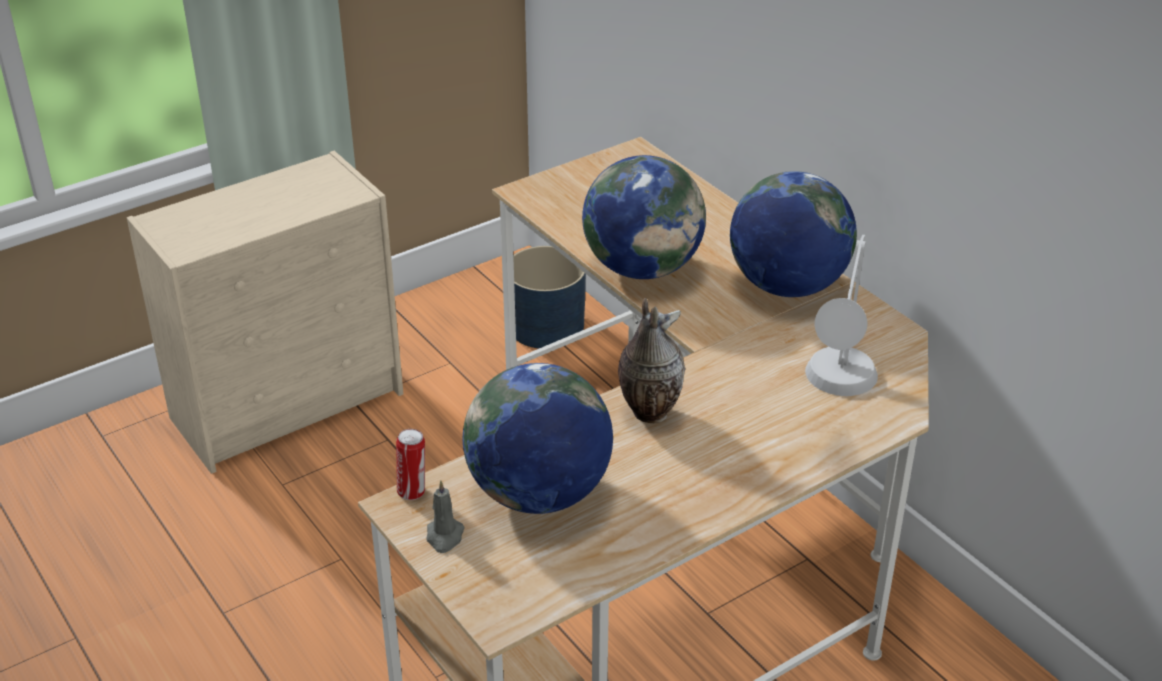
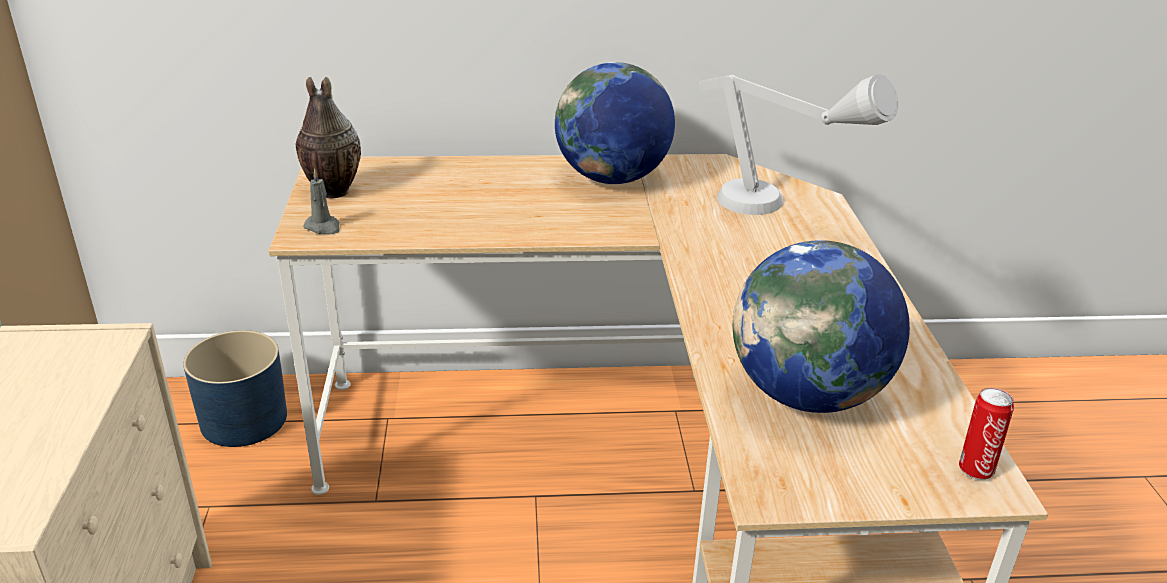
camera: 60 degrees left, 5 degrees down
(413, 491) = (748, 475): can -> can (975, 468)
(444, 537) = (841, 479): grey candle -> grey candle (323, 227)
(642, 268) = (510, 224): globe -> none
(647, 412) = (727, 295): vase -> vase (331, 192)

